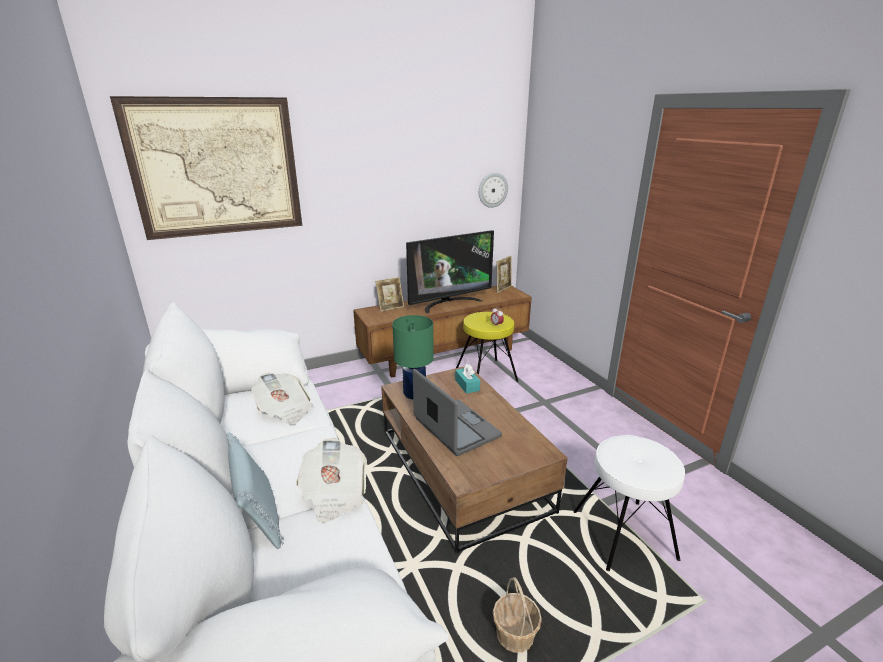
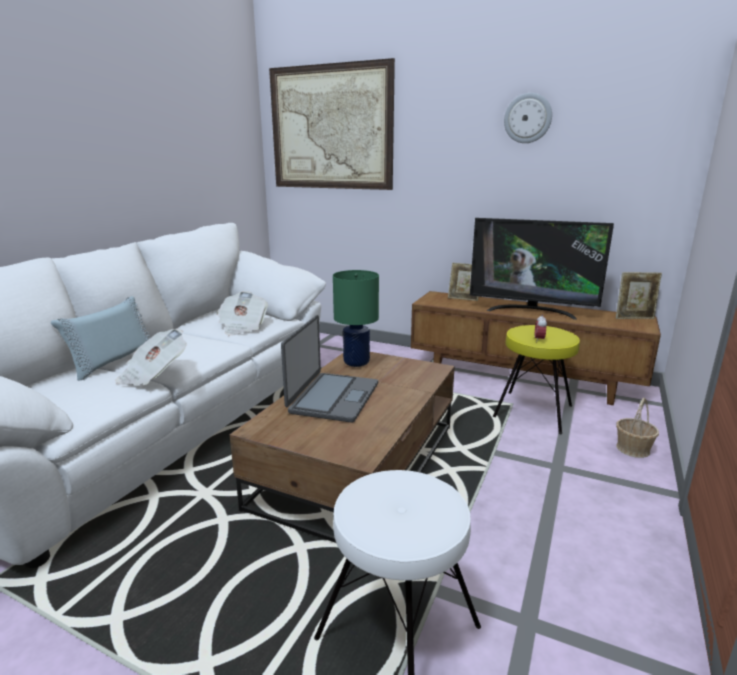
camera: 50 degrees right, 5 degrees down
(467, 385) = (415, 377): turquoise tissue box -> none
(492, 190) = (646, 171): wall clock -> wall clock (527, 118)
(514, 635) = (165, 595): basket -> basket (632, 449)

